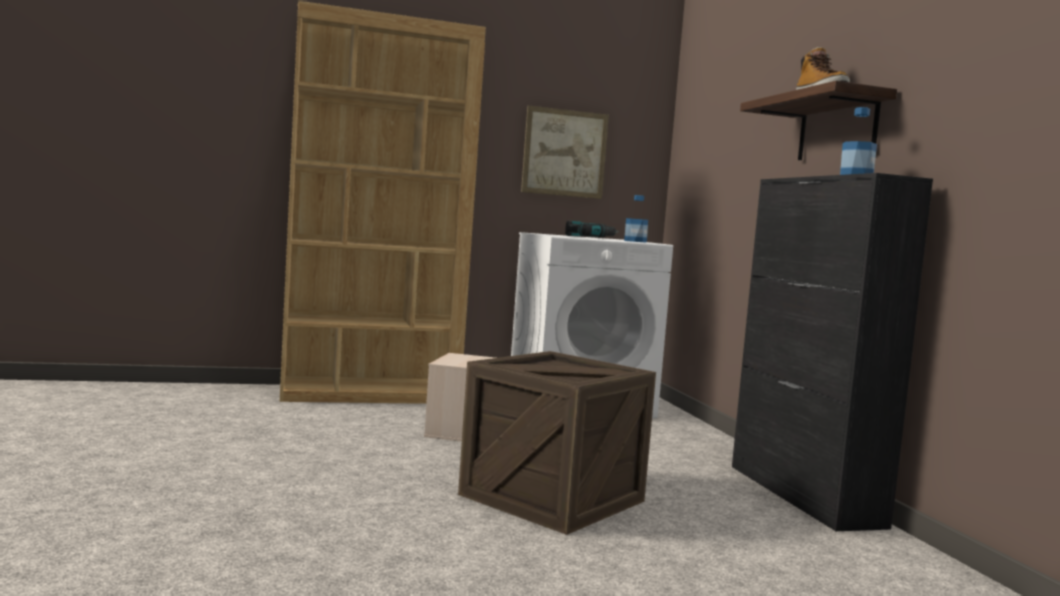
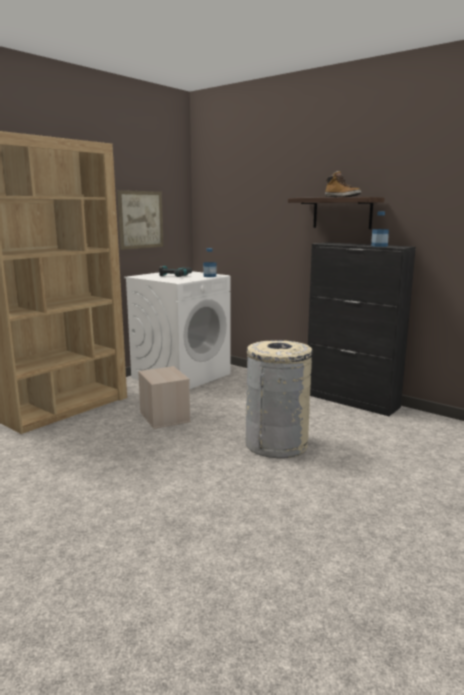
camera: 35 degrees left, 10 degrees up
(552, 498) = (276, 444): crate -> beige trash can

